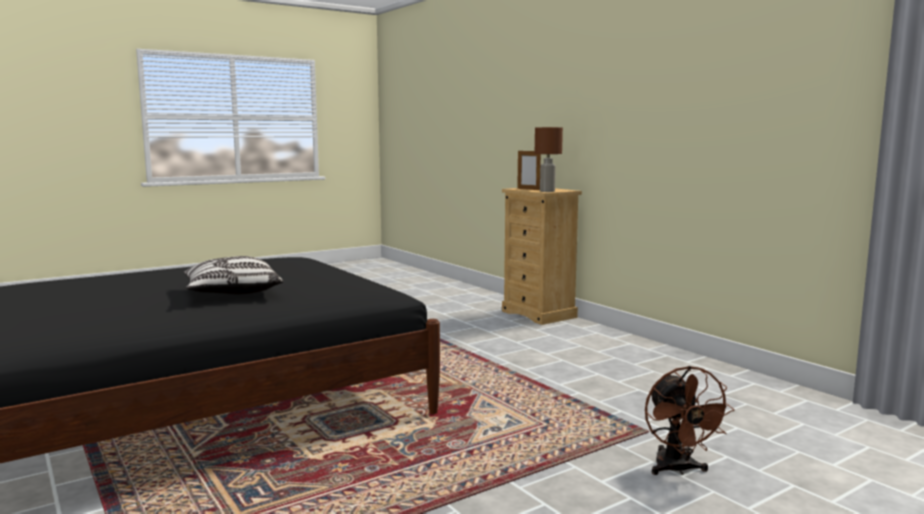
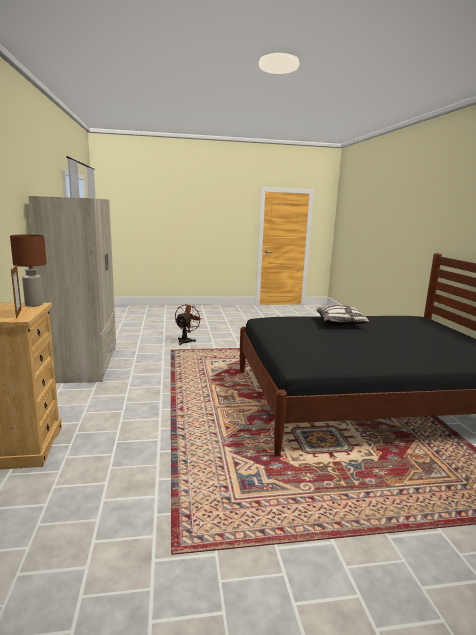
camera: 155 degrees left, 5 degrees up
(695, 372) = (85, 364): none -> beige wardrobe

